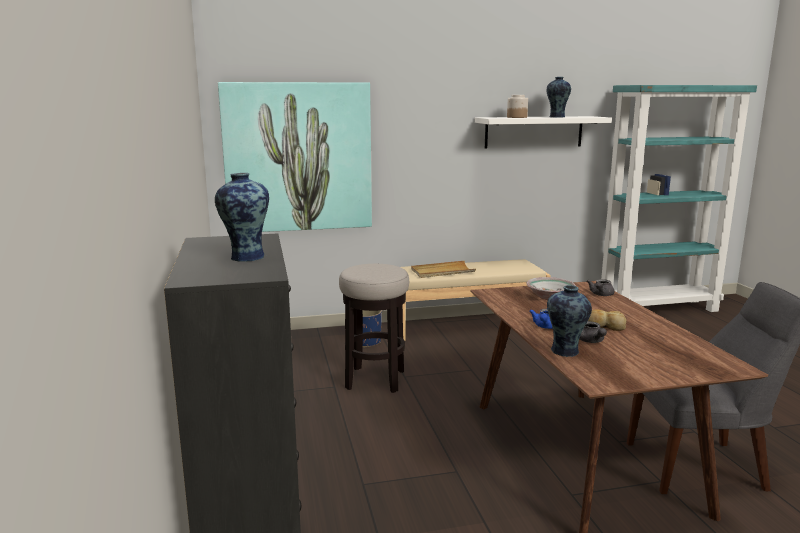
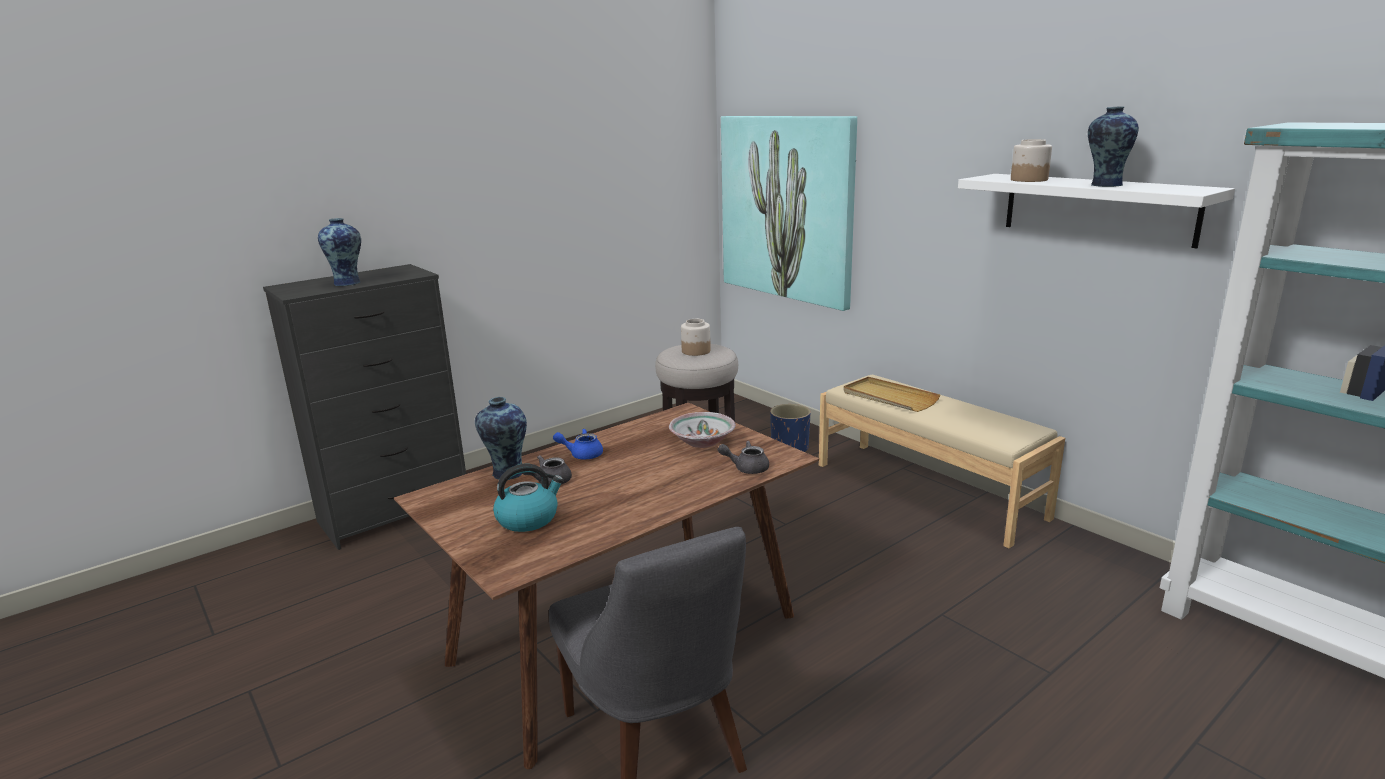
camera: 65 degrees right, 5 degrees up
(374, 269) = (695, 351): none -> jar
(604, 326) = (610, 483): bread -> none
(653, 353) = (528, 518): none -> kettle

